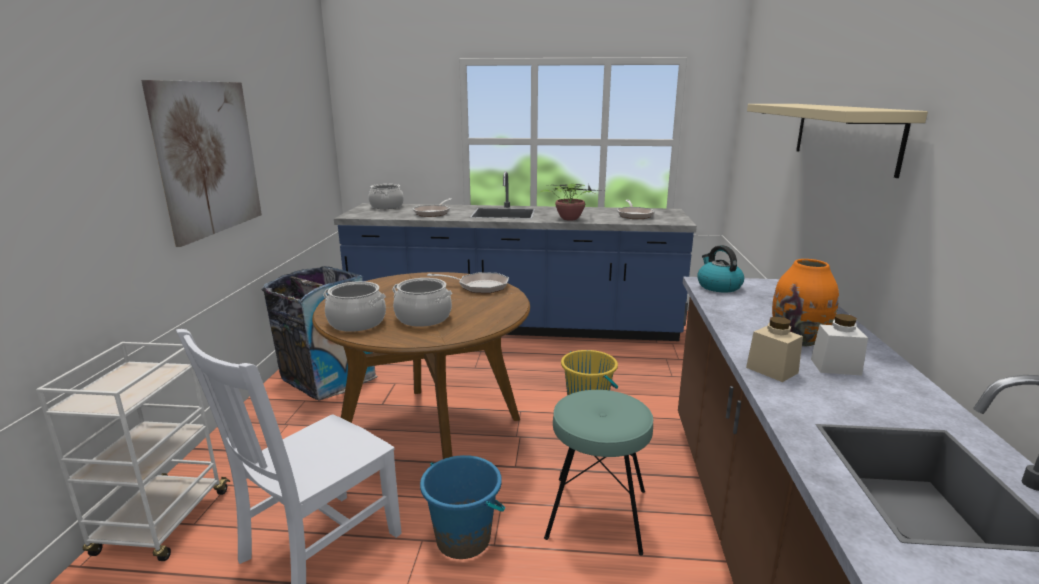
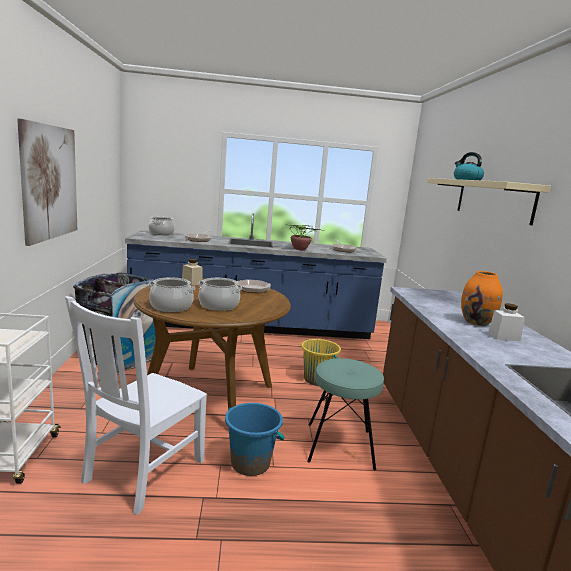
camera: 10 degrees left, 5 degrees down
(718, 286) = (415, 293): kettle -> kettle (466, 180)
(772, 370) = (468, 337): beige jar -> beige jar (192, 282)

